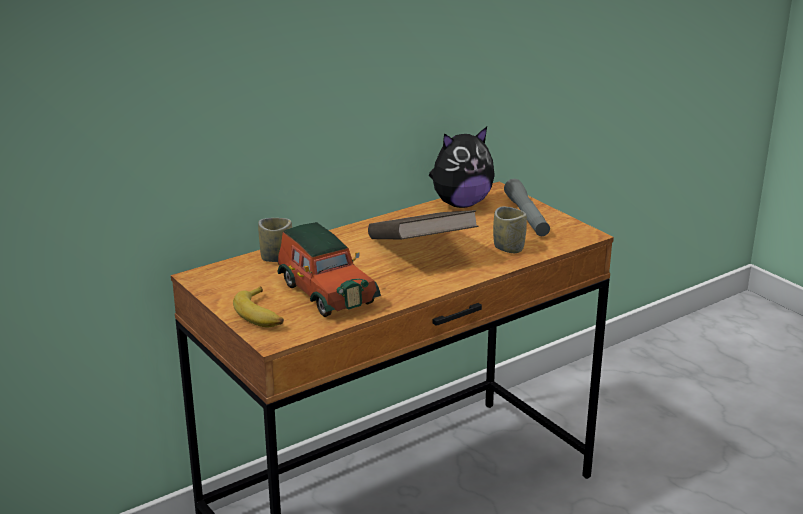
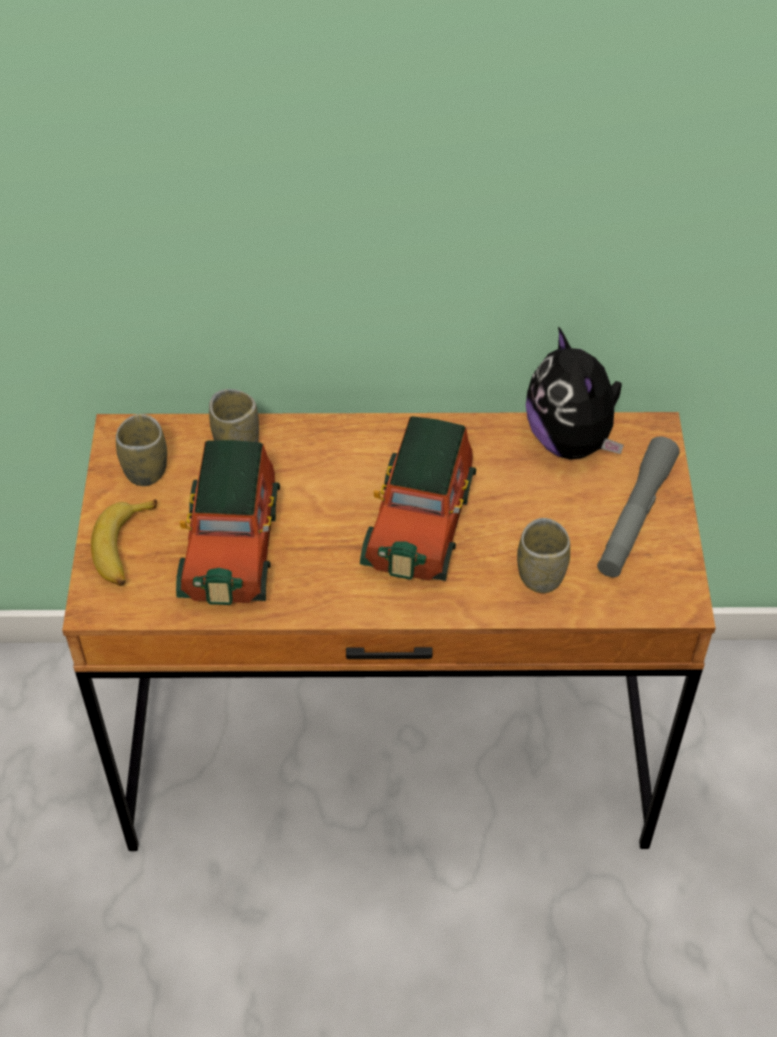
camera: 35 degrees right, 25 degrees up
(233, 284) = (145, 470): none -> cup
(420, 250) = (421, 519): brown book -> toy car
(460, 204) = (571, 441): plush toy -> plush toy turned 60 degrees clockwise

